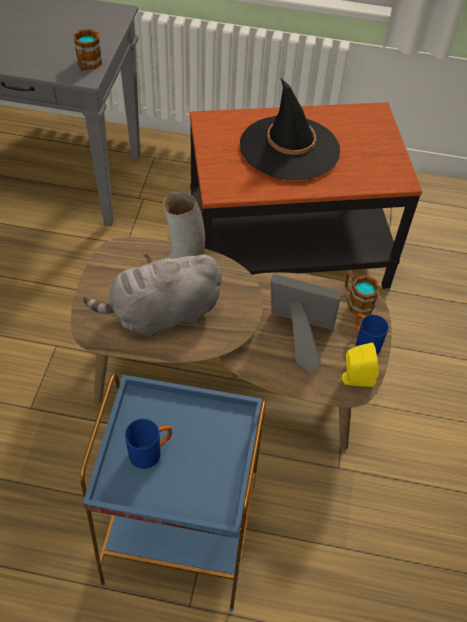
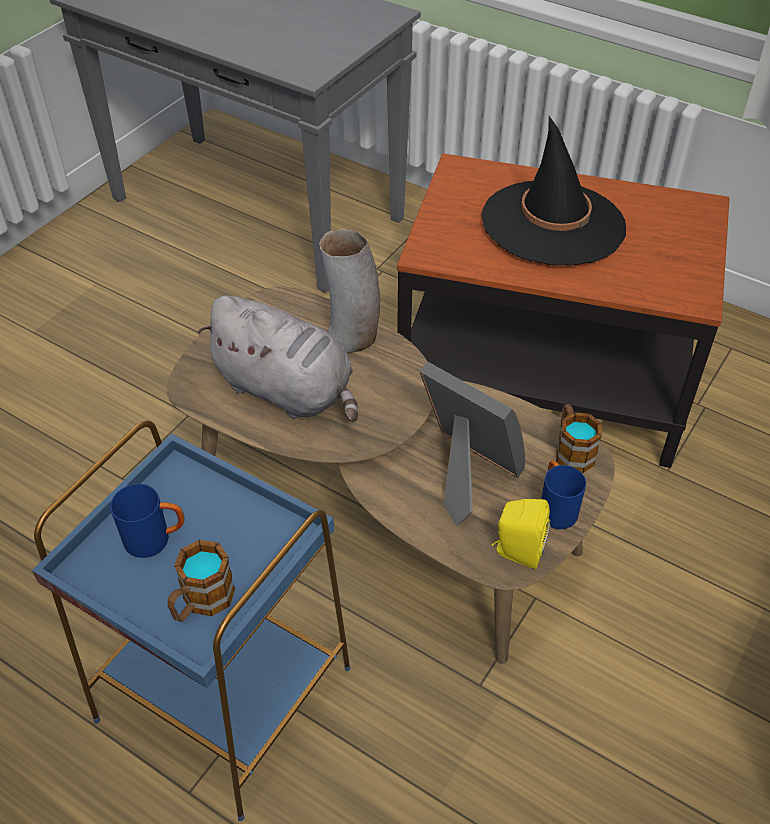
camera: 25 degrees right, 5 degrees down
(87, 65) = (318, 64): mug -> mug (201, 602)
(161, 315) = (288, 390): grey plush toy -> grey plush toy turned 150 degrees counterclockwise

